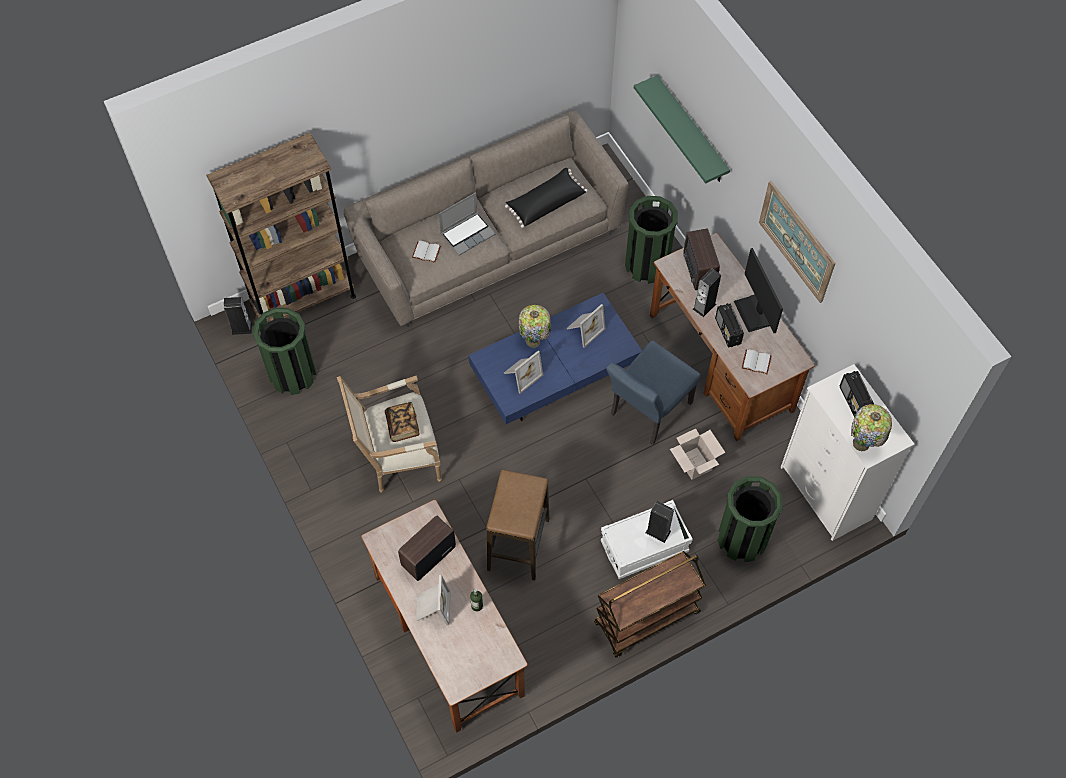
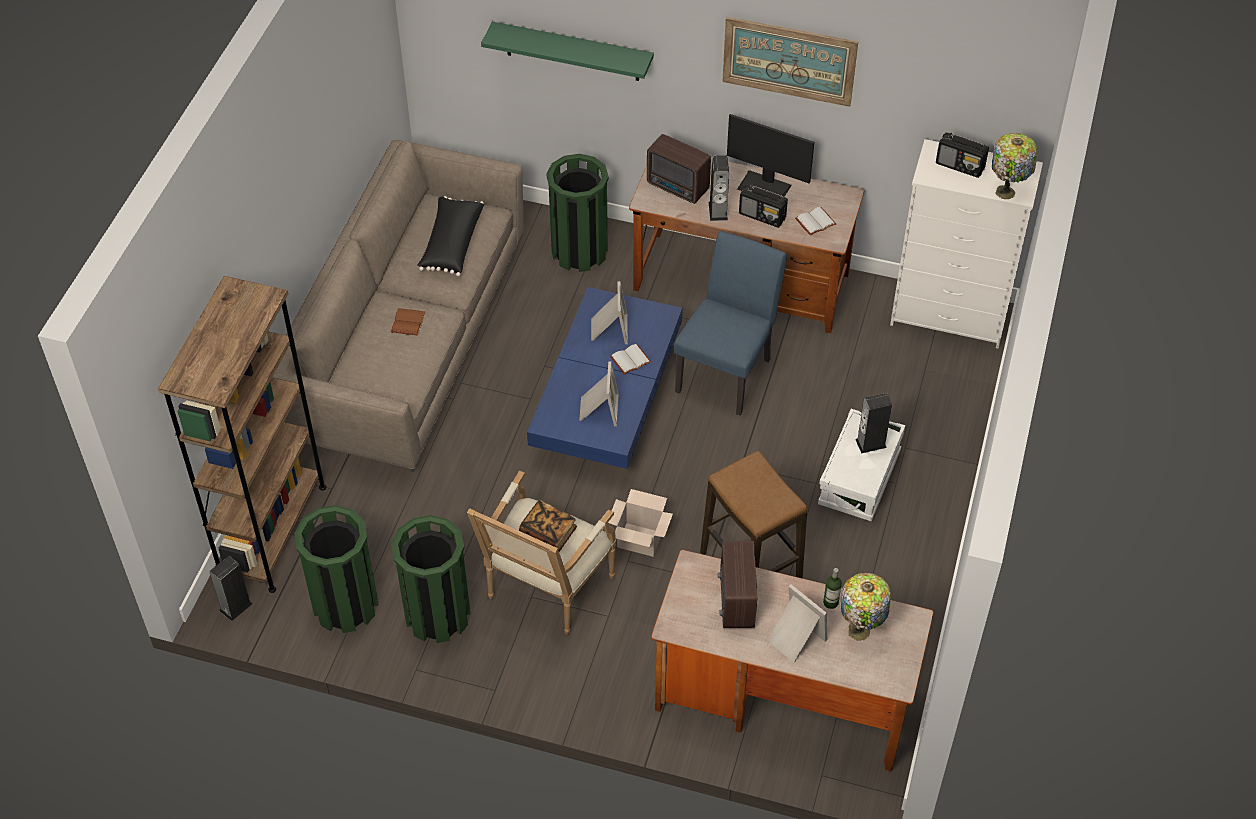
camera: 45 degrees left, 10 degrees down
(425, 252) = (385, 368): white book -> white book (630, 361)
(467, 233) = (407, 322): laptop -> brown book
(534, 341) = (575, 373): table lamp -> table lamp (860, 630)
(646, 412) = (727, 370): blue chair -> blue chair turned 150 degrees counterclockwise
(646, 619) = (932, 534): brown cart -> none
(693, 463) = (817, 378): cardboard box -> cardboard box (638, 540)
(742, 539) = (929, 405): green trash can -> green trash can (437, 615)

